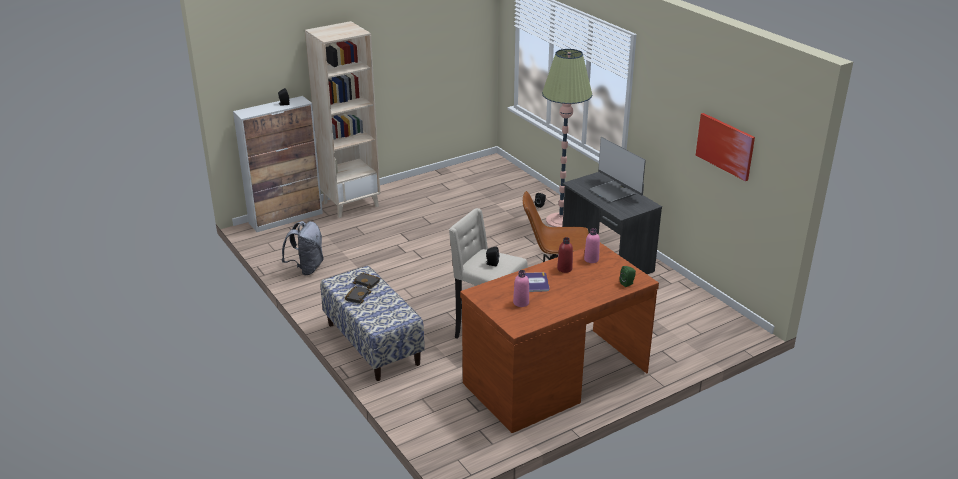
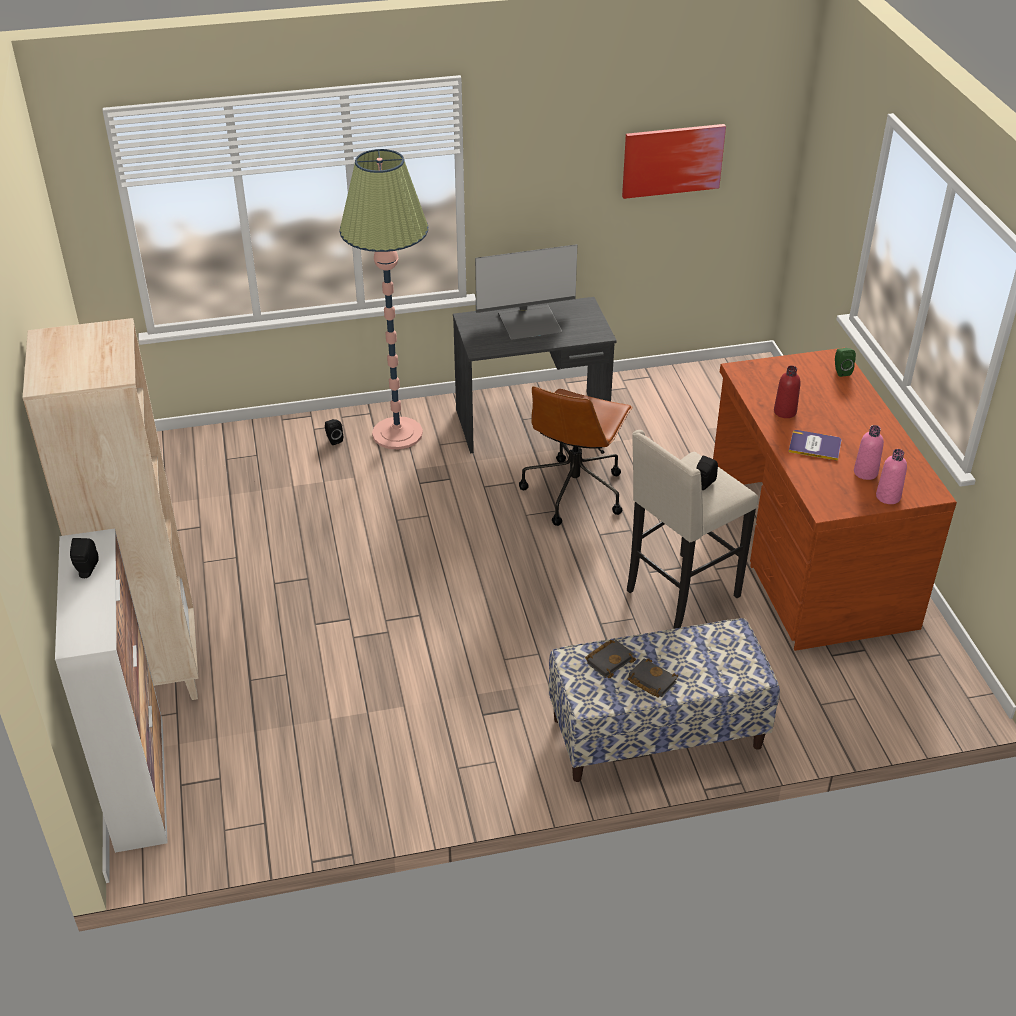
camera: 70 degrees left, 10 degrees up
(306, 268) = (365, 781): grey backpack -> none
(591, 259) = (767, 383): pink bottle -> pink bottle (888, 497)

